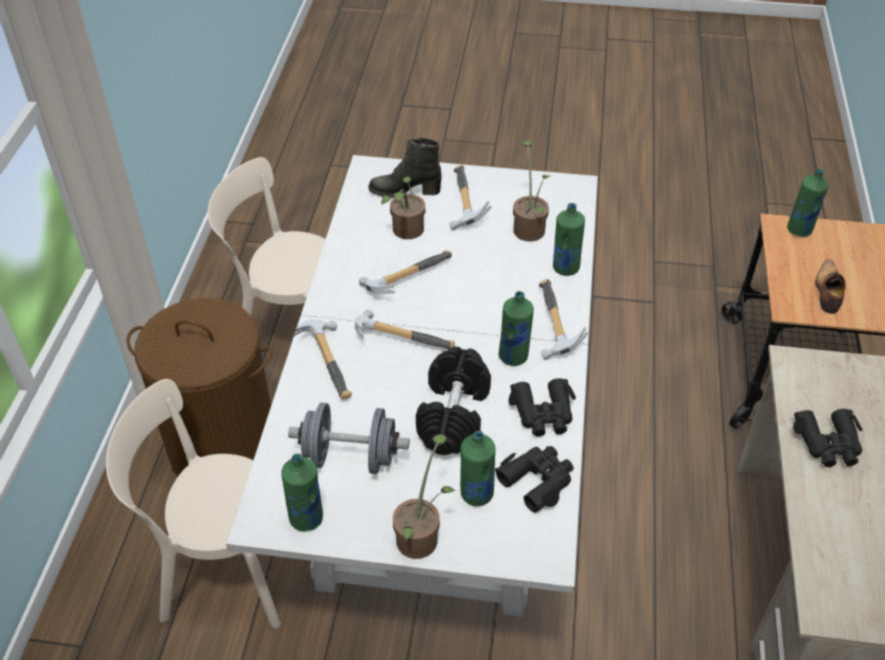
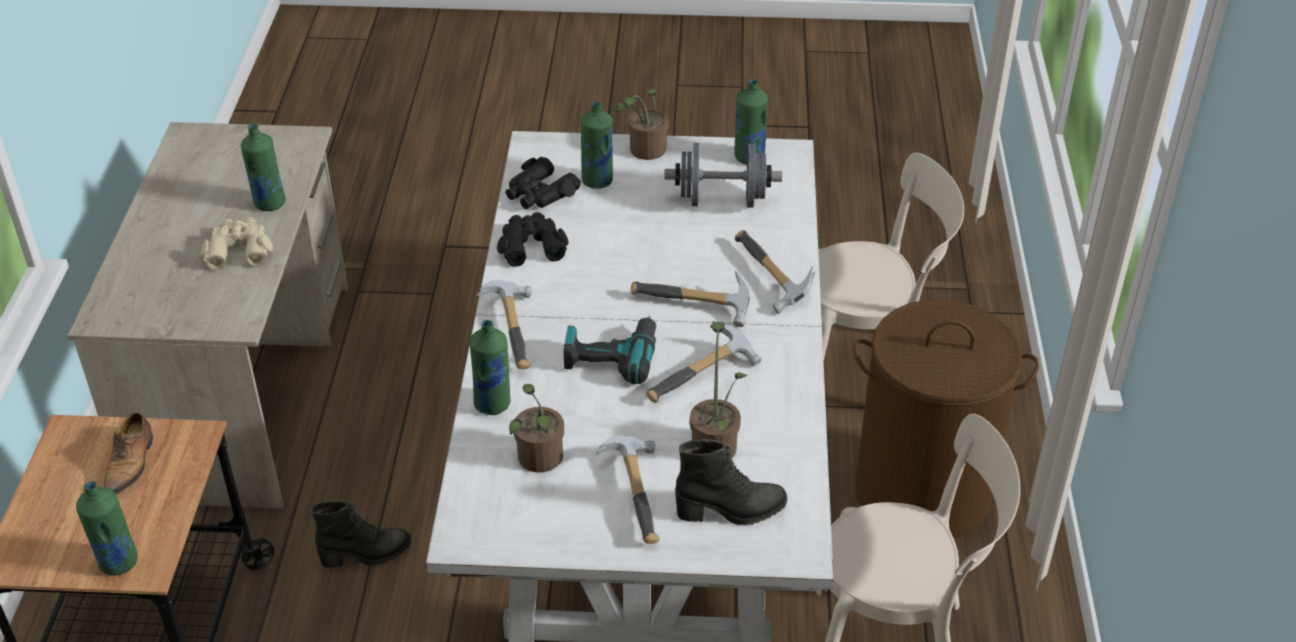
camera: 175 degrees right, 5 degrees down
(454, 415) = (625, 238): black dumbbell -> none
(475, 299) = (611, 356): none -> power drill
(514, 356) = (562, 296): green bottle -> green bottle (269, 203)
(659, 427) = (366, 555): none -> black boot
(828, 443) = (238, 249): black binoculars -> beige binoculars

